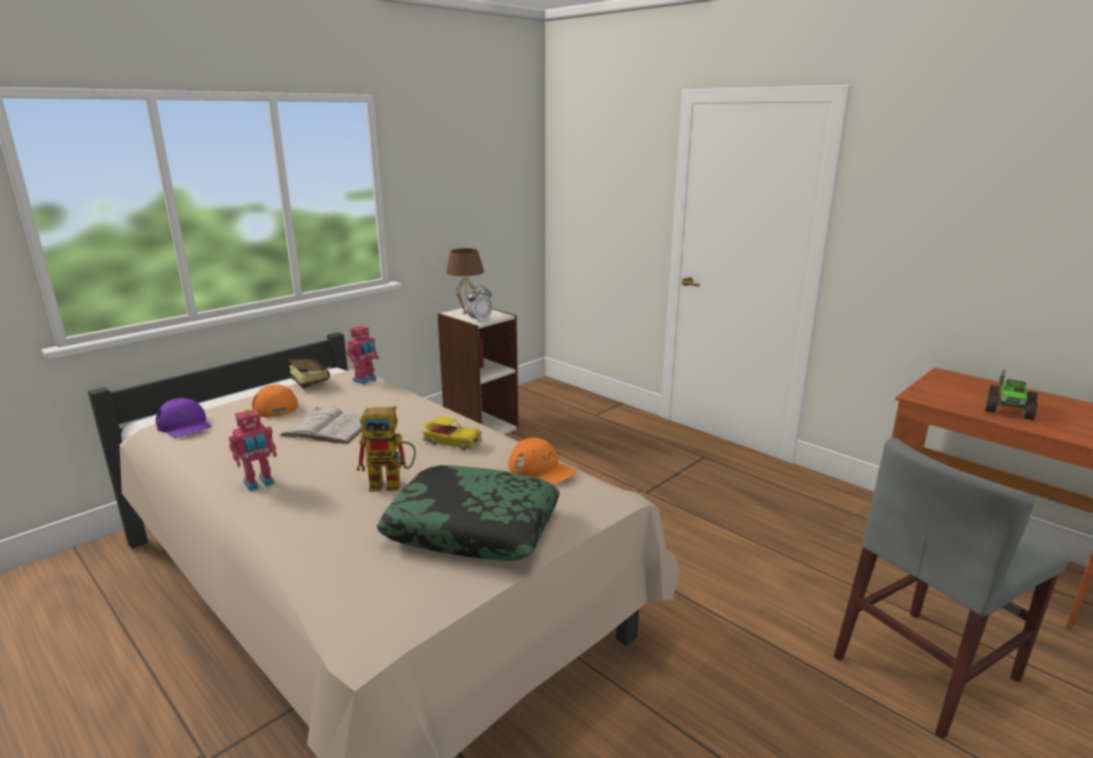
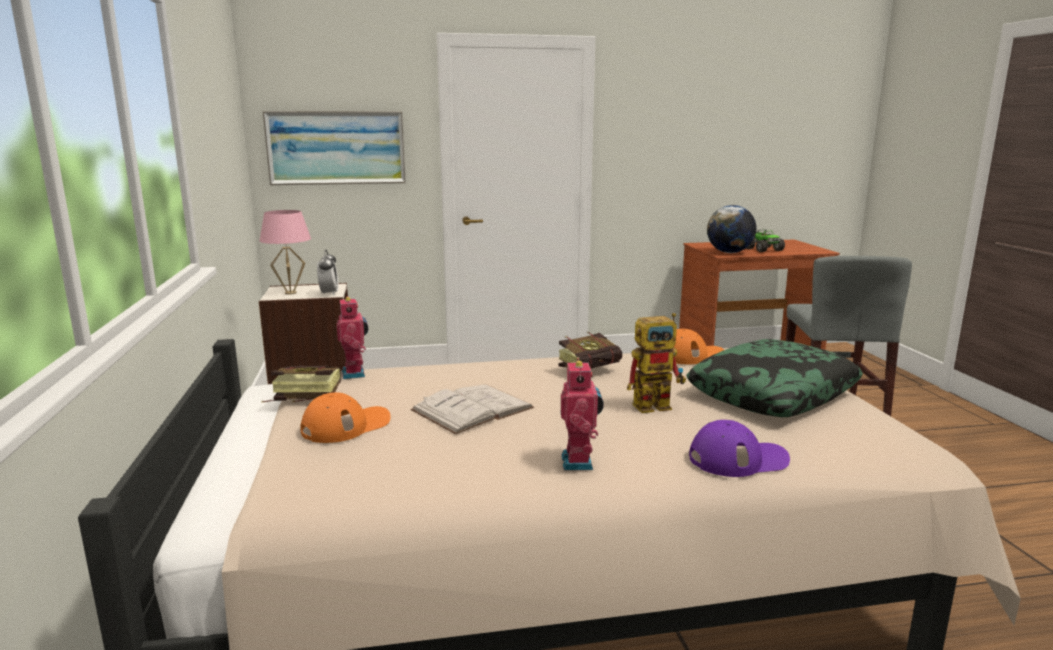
camera: 55 degrees left, 5 degrees down
(185, 426) = (306, 488): purple cap -> purple cap (738, 459)
(274, 406) = (346, 426): orange cap -> orange cap turned 135 degrees clockwise
(393, 483) = (658, 404): toy robot -> toy robot turned 45 degrees clockwise
(451, 442) = (594, 370): toy car -> book
(467, 313) = (291, 293): brown table lamp -> pink table lamp
(598, 196) = (336, 147): none -> picture
(938, 397) = (729, 252): none -> globe

